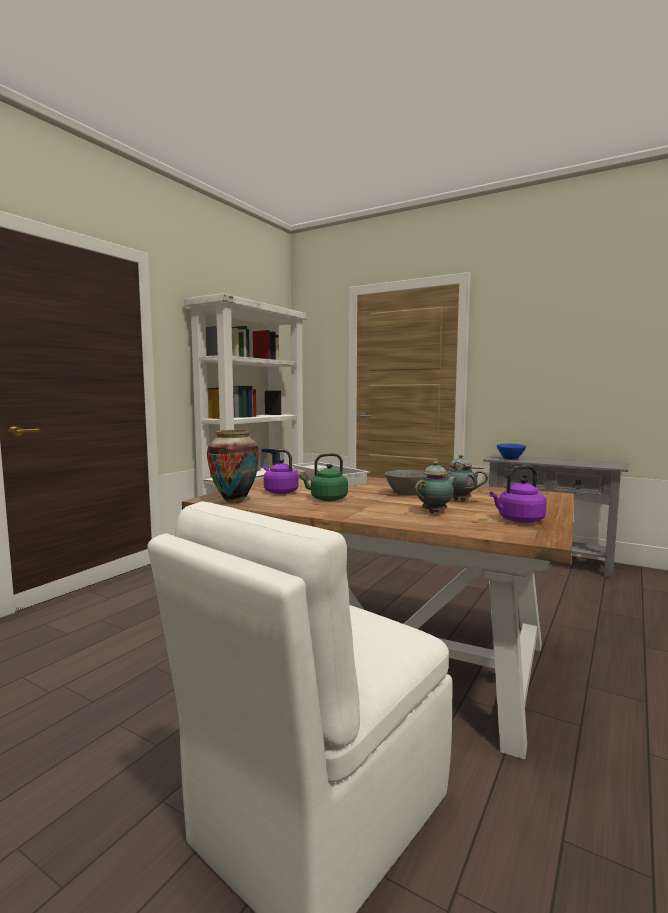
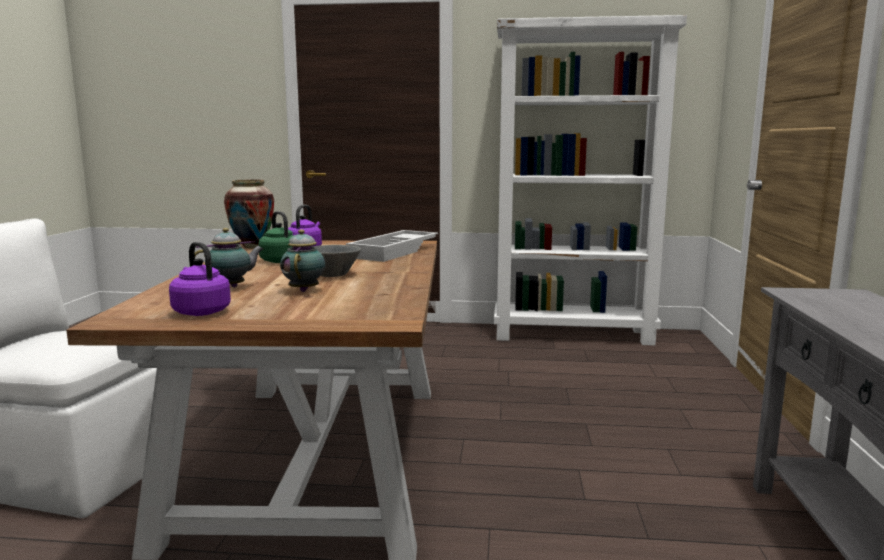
camera: 65 degrees right, 5 degrees up
(435, 512) = (232, 287): teapot -> teapot turned 60 degrees counterclockwise
(509, 458) = (820, 298): blue bowl -> none

